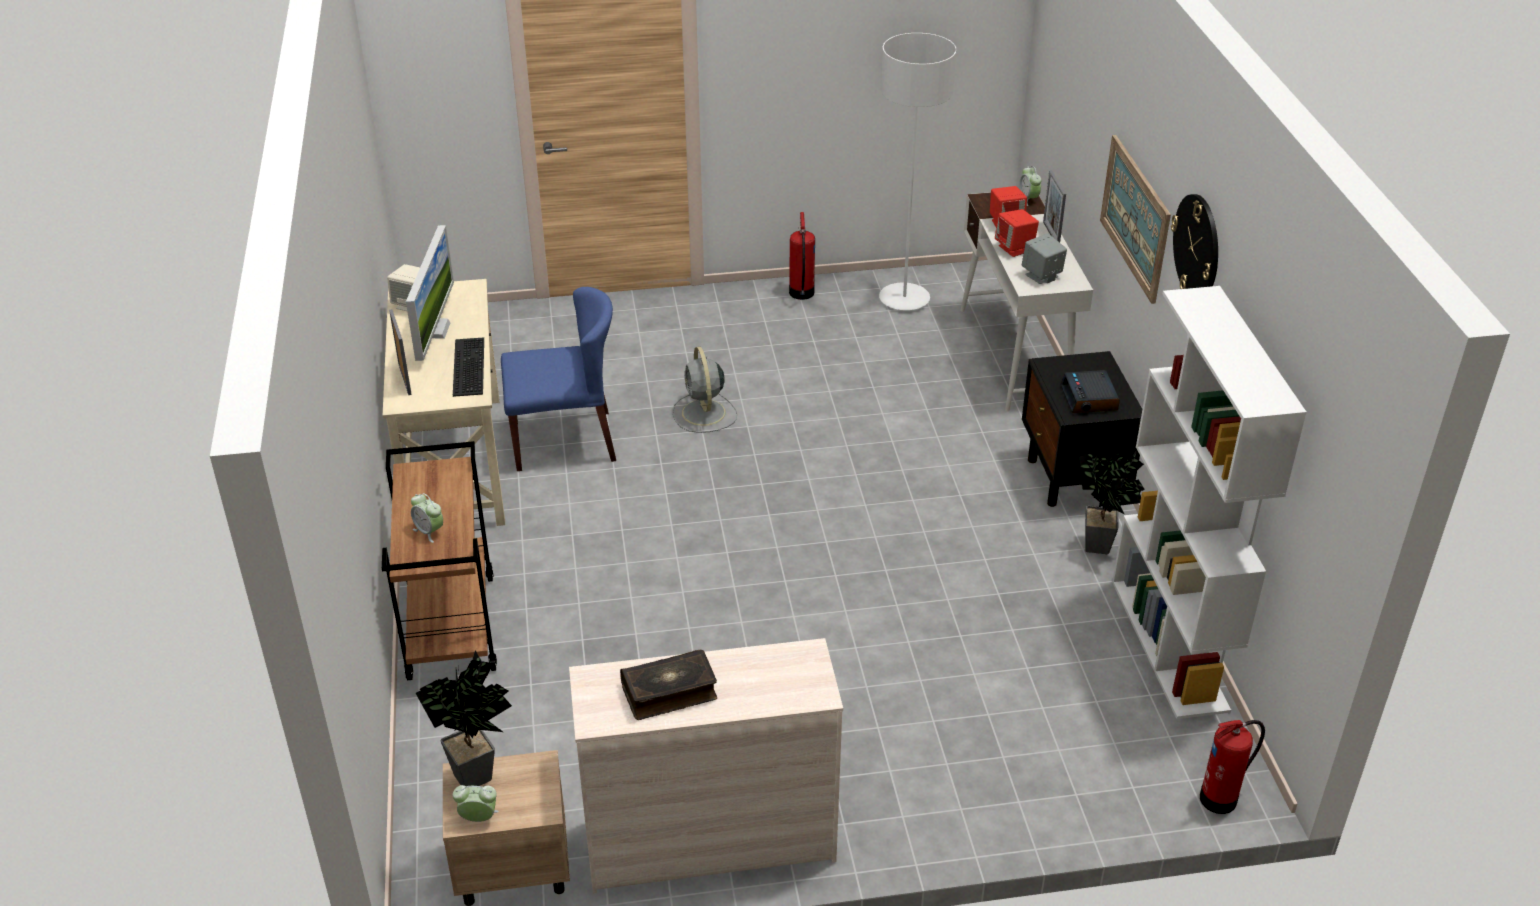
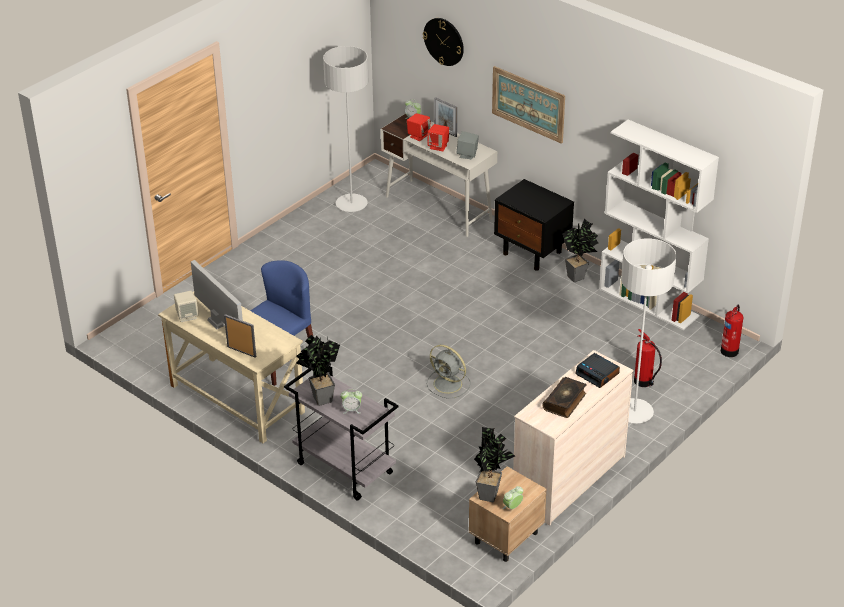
camera: 40 degrees left, 0 degrees up
(413, 493) = (319, 399): none -> potted plant
(450, 626) = (343, 468): brown cart -> grey cart
(467, 366) = (262, 330): keyboard -> none
(704, 414) = (328, 310): grey fan -> grey fan (449, 384)
(801, 294) = (296, 226): fire extinguisher -> fire extinguisher (644, 382)
(938, 801) = (634, 412): none -> grey floor lamp
(1089, 399) = (542, 205): alarm clock -> alarm clock (598, 374)
(1197, 246) = (596, 105): wall clock -> wall clock (444, 41)

